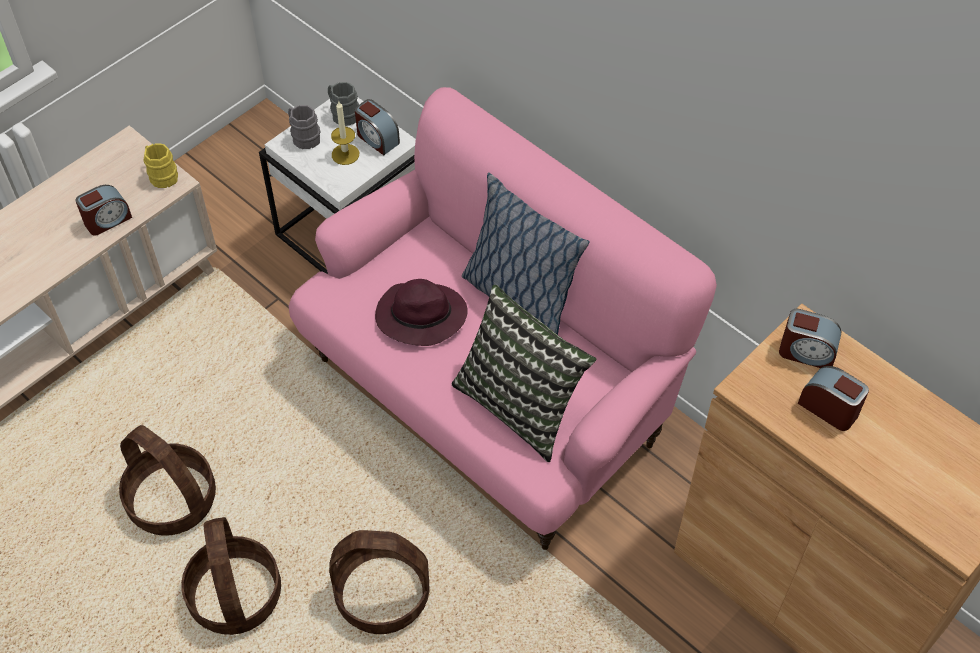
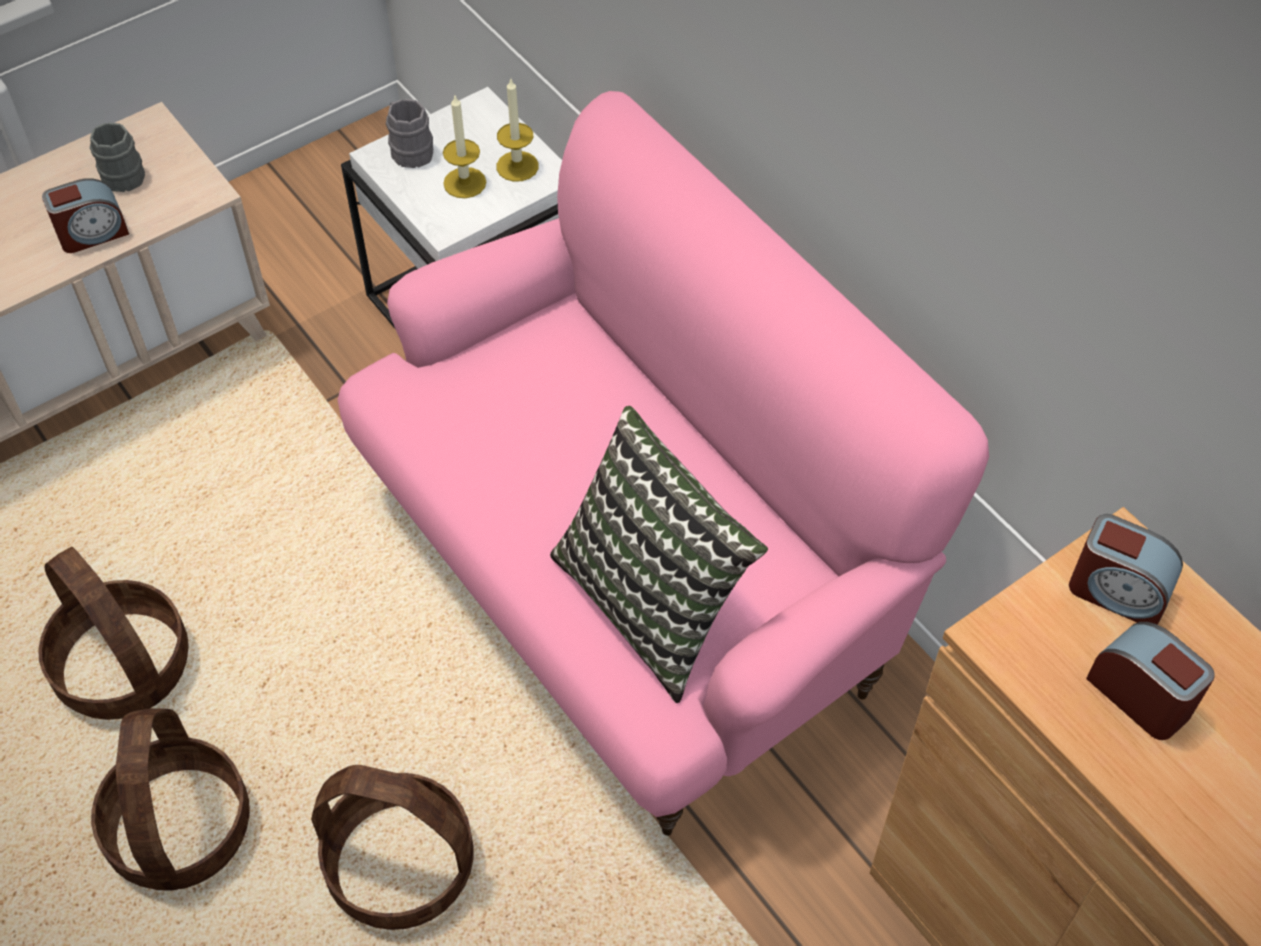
camera: 10 degrees right, 0 degrees up
(161, 175) = (188, 179): yellow mug -> none
(343, 114) = (475, 124): grey mug -> grey mug (120, 173)
(377, 139) = (517, 166): alarm clock -> candle
(419, 317) = (525, 443): purple hat -> none
(519, 299) = (685, 436): pillow -> none

